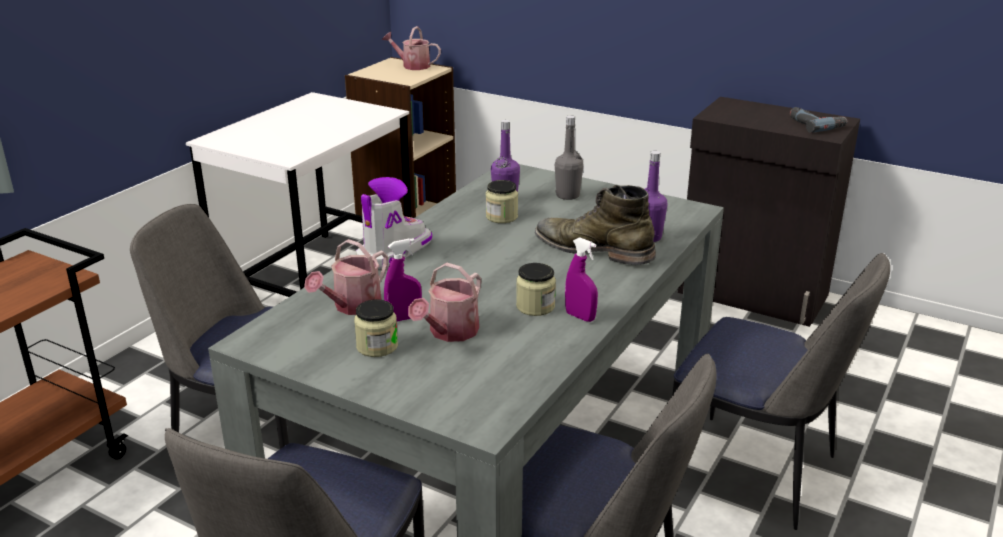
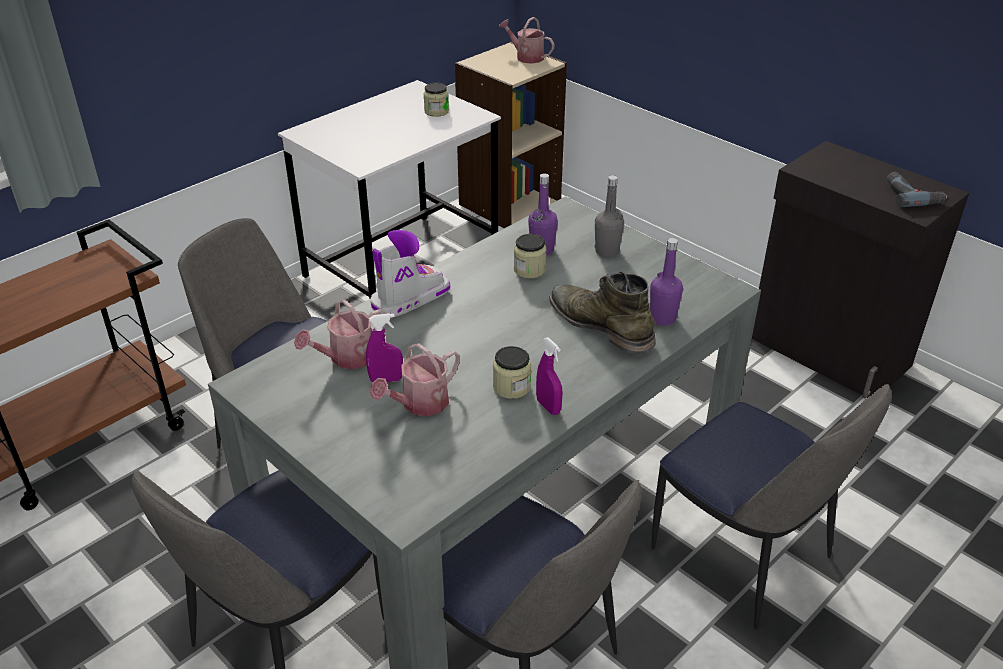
camera: 15 degrees right, 10 degrees up
(377, 346) = (349, 408): jar -> jar (436, 111)

